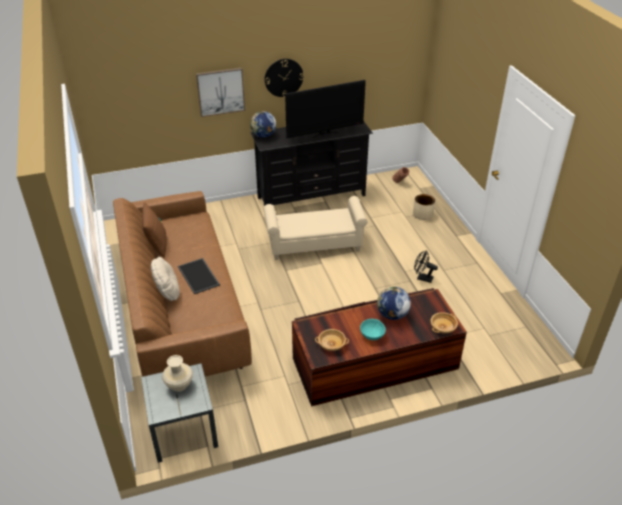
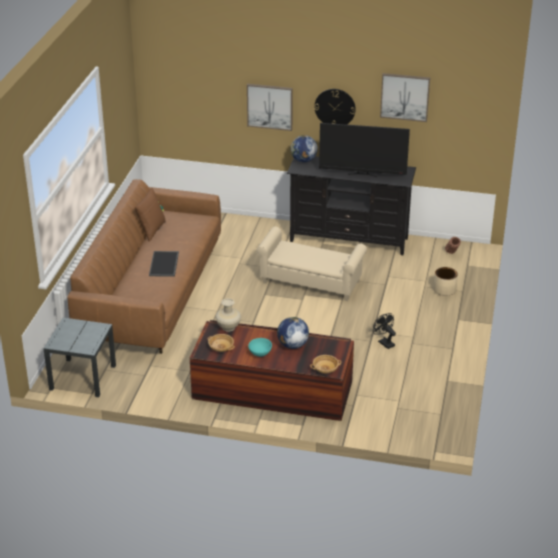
camera: 30 degrees right, 5 degrees down
(167, 293) = (129, 269): beige pillow -> none
(179, 385) = (84, 332): beige vase -> beige vase (228, 327)
(347, 52) = (405, 97): none -> picture

